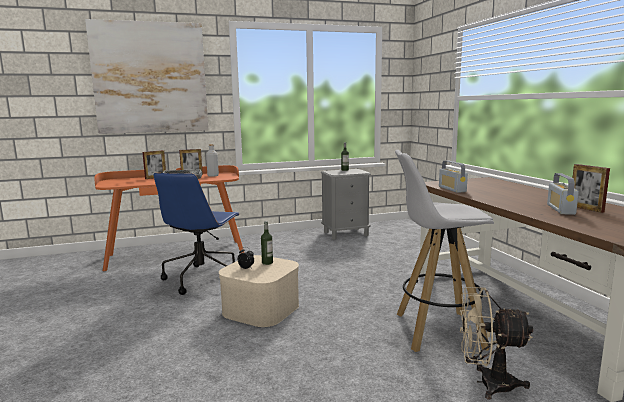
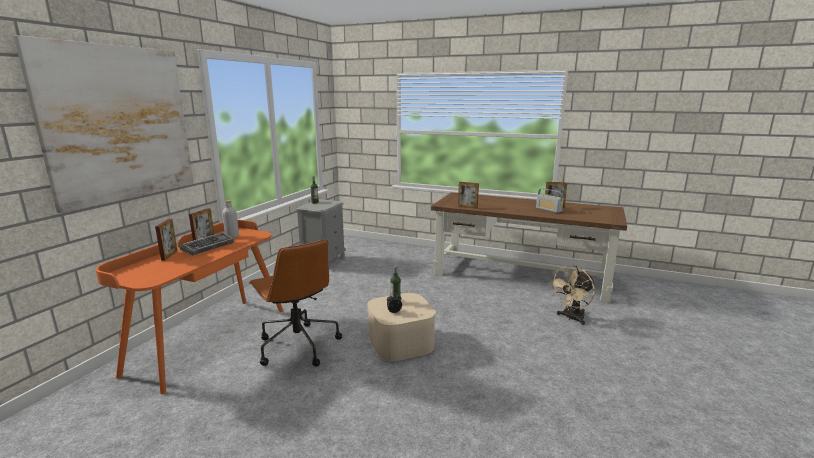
camera: 50 degrees left, 5 degrees up
(202, 278) = (297, 345): blue office chair -> brown office chair
(437, 331) = (509, 304): white stool -> none
(452, 189) = (467, 207): radio -> picture frame

